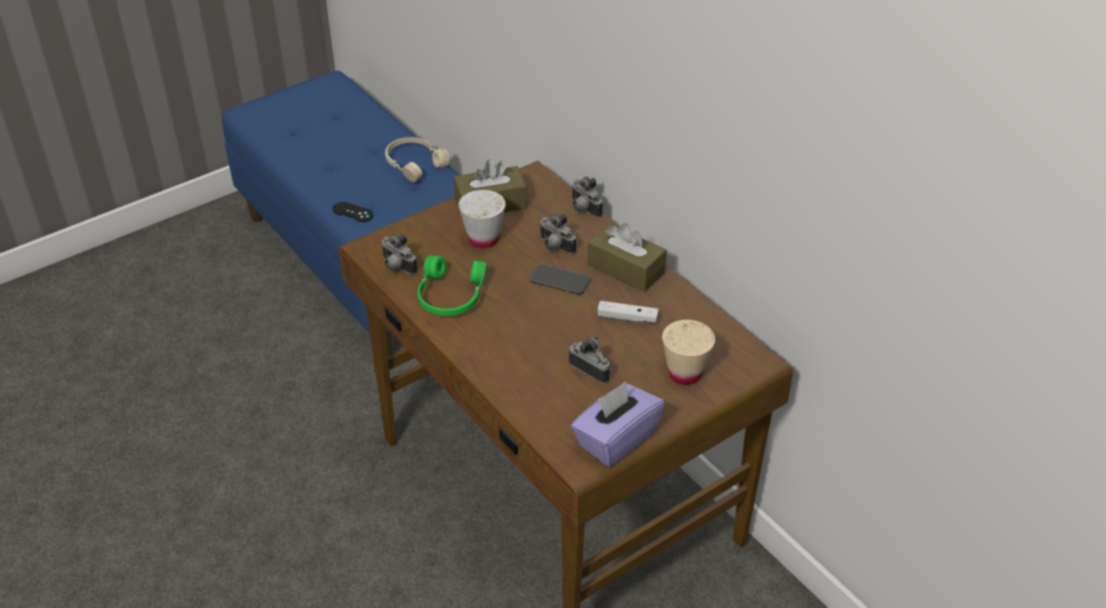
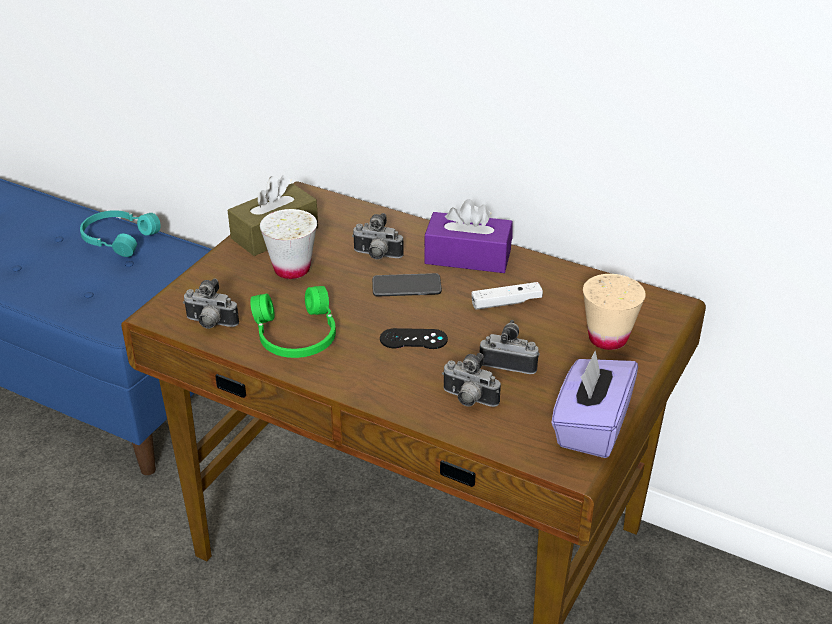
camera: 25 degrees left, 5 degrees down
(352, 212) = (74, 304): black game controller -> black game controller (413, 339)
(414, 163) = (118, 239): beige headphones -> turquoise headphones
(583, 209) = (380, 213): camera -> camera (468, 400)
(626, 269) = (468, 257): brown tissue box -> purple tissue box

